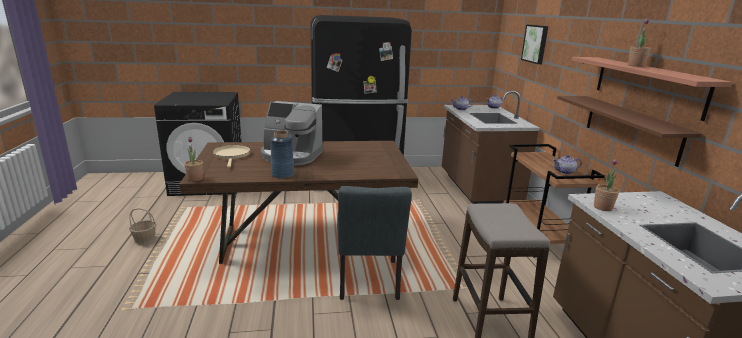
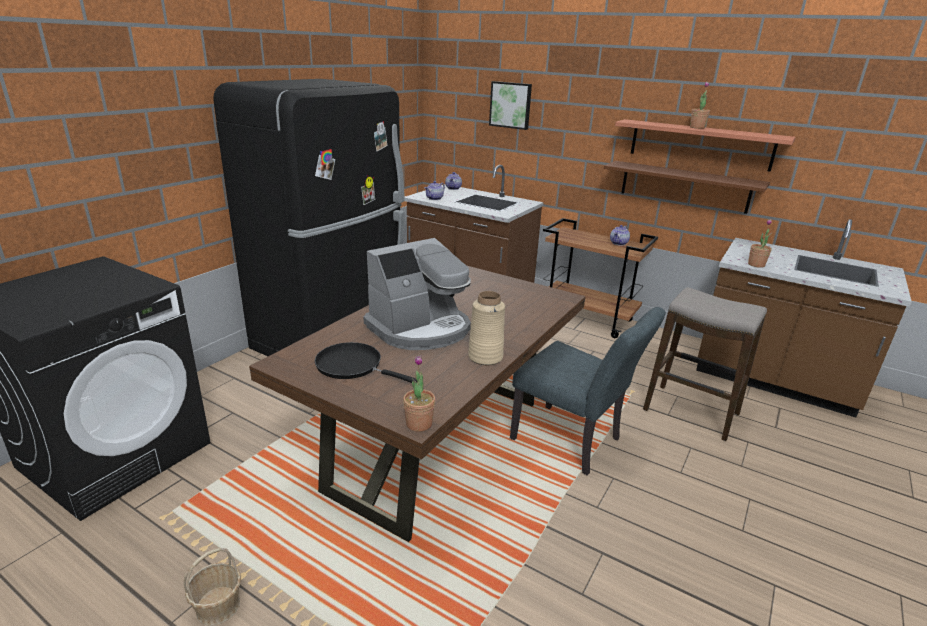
camera: 50 degrees left, 5 degrees up
(232, 155) = (353, 366): beige frying pan -> black frying pan
(283, 174) = (485, 357): blue vase -> beige vase

